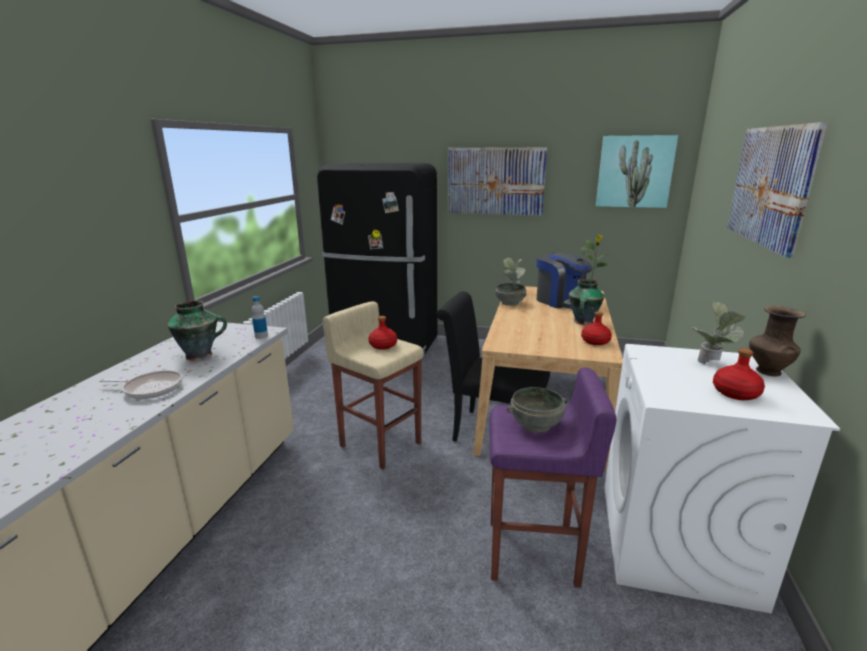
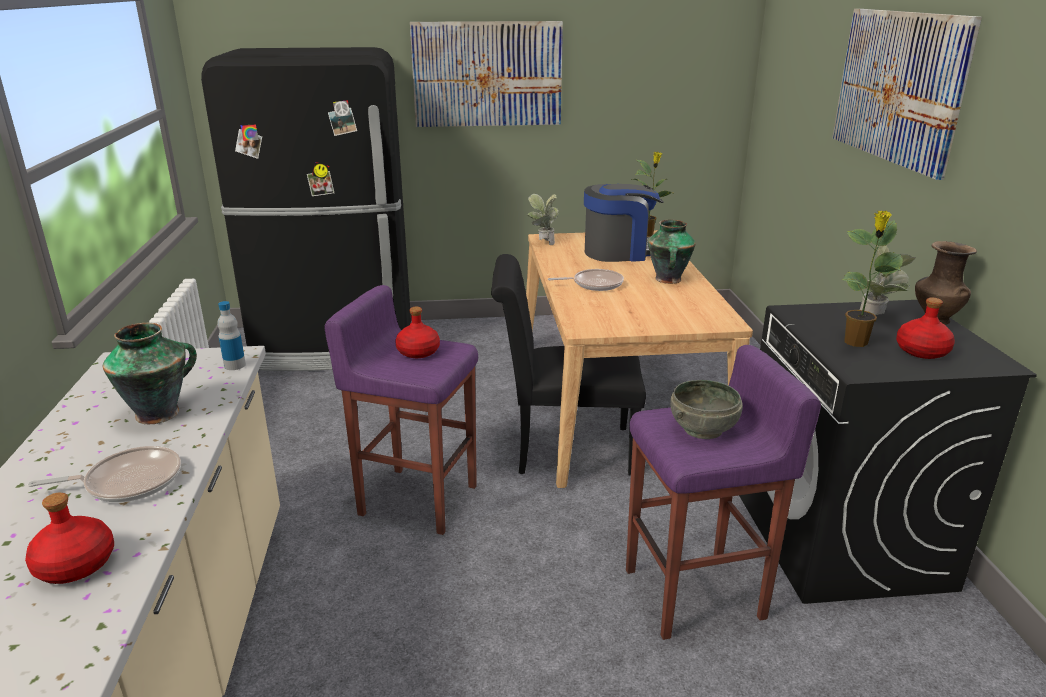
camera: 20 degrees left, 5 degrees up
(380, 443) = (417, 498): beige stool -> purple stool
(510, 303) = (554, 262): grey bowl -> none
(527, 319) = (594, 284): none -> frying pan
(561, 301) = (620, 252): coffee machine -> coffee machine turned 45 degrees counterclockwise
(595, 341) = (700, 305): red bottle -> red bottle (75, 565)
(634, 172) = (683, 56): picture -> none
(676, 543) = (842, 541): white washing machine -> black washing machine
(679, 378) = (855, 343): none -> potted plant

